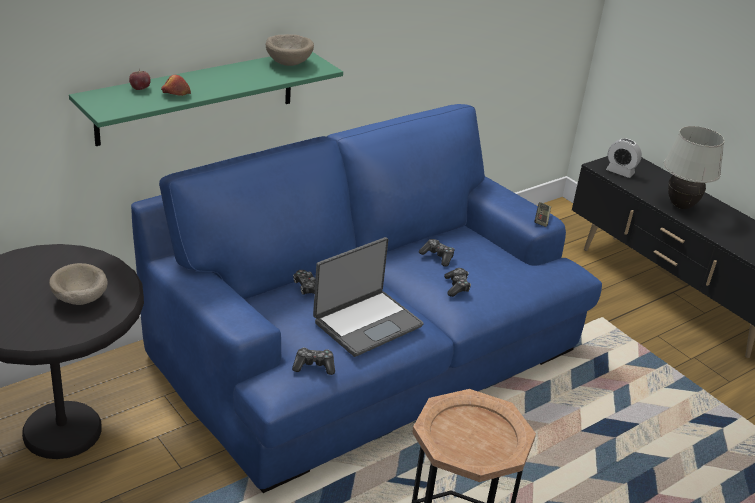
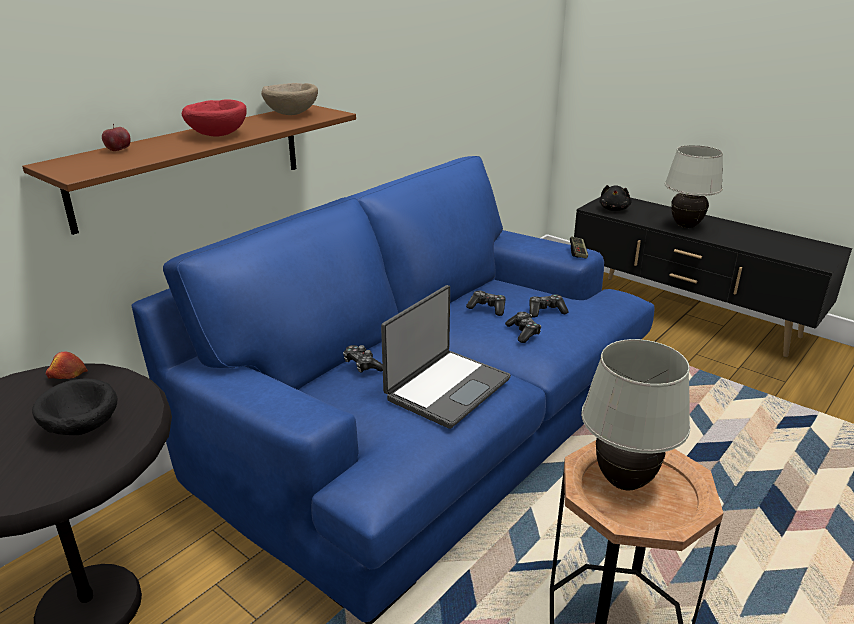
camera: 10 degrees left, 5 degrees down
(79, 300) = (81, 428): beige bowl -> black bowl
(176, 94) = (166, 149): apple -> apple (67, 376)
(197, 96) = (191, 164): green shelf -> brown shelf
(220, 81) = (218, 134): none -> red bowl
(314, 366) = (406, 450): game controller -> game controller (546, 311)
(467, 426) = (624, 481): none -> white table lamp
(620, 172) = (614, 209): alarm clock -> black plush toy

